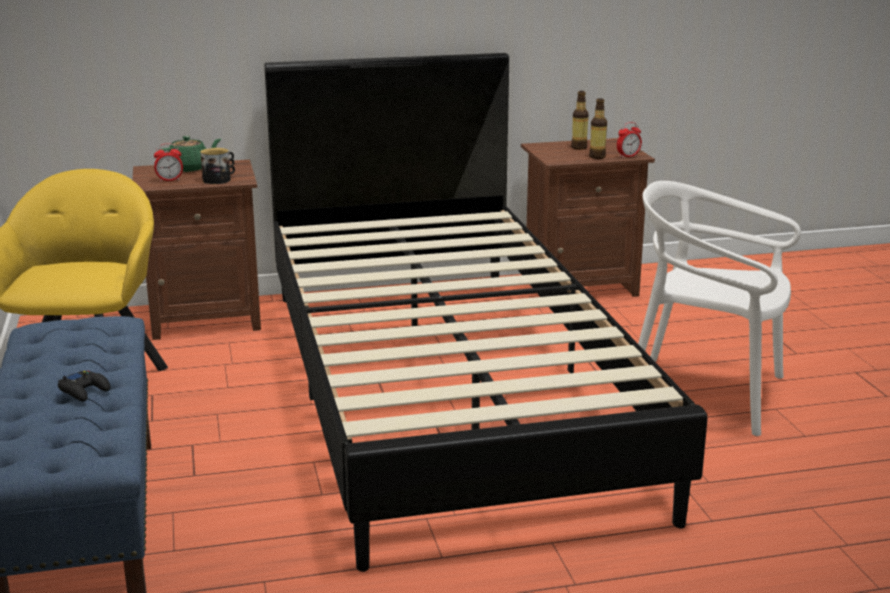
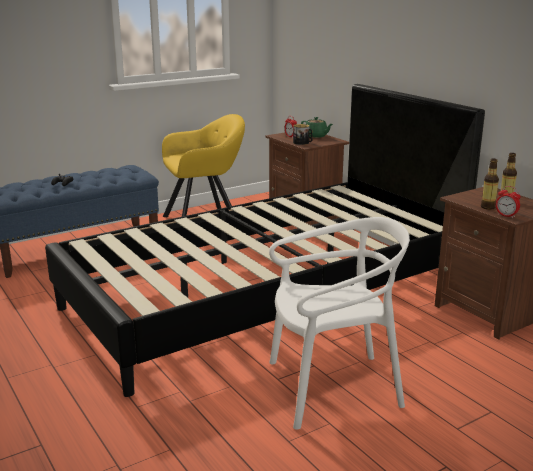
camera: 70 degrees right, 0 degrees up
(706, 393) = (332, 388): white chair -> white chair turned 75 degrees clockwise

